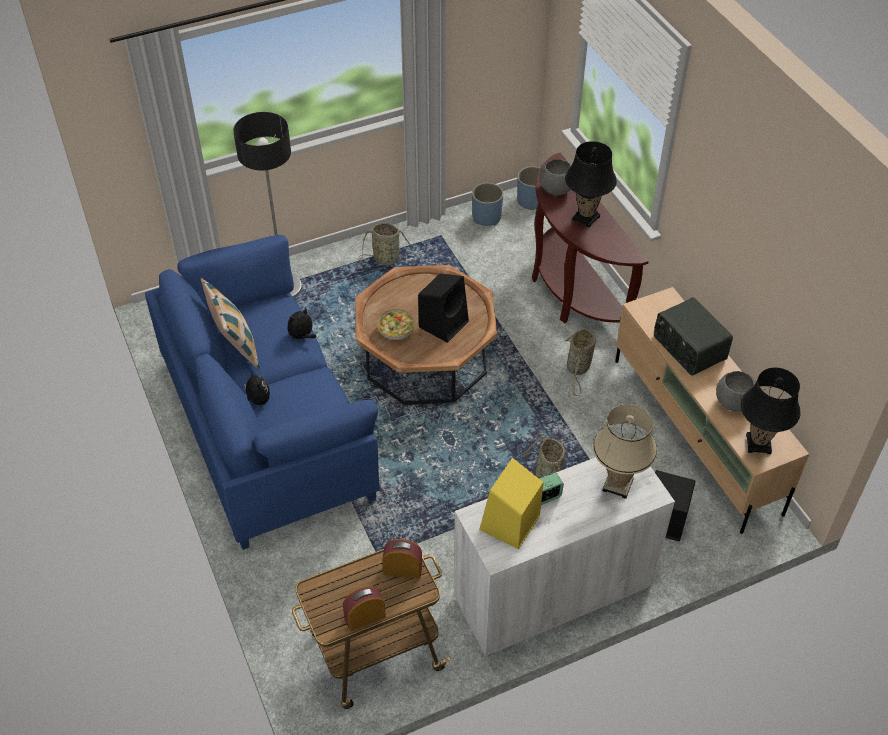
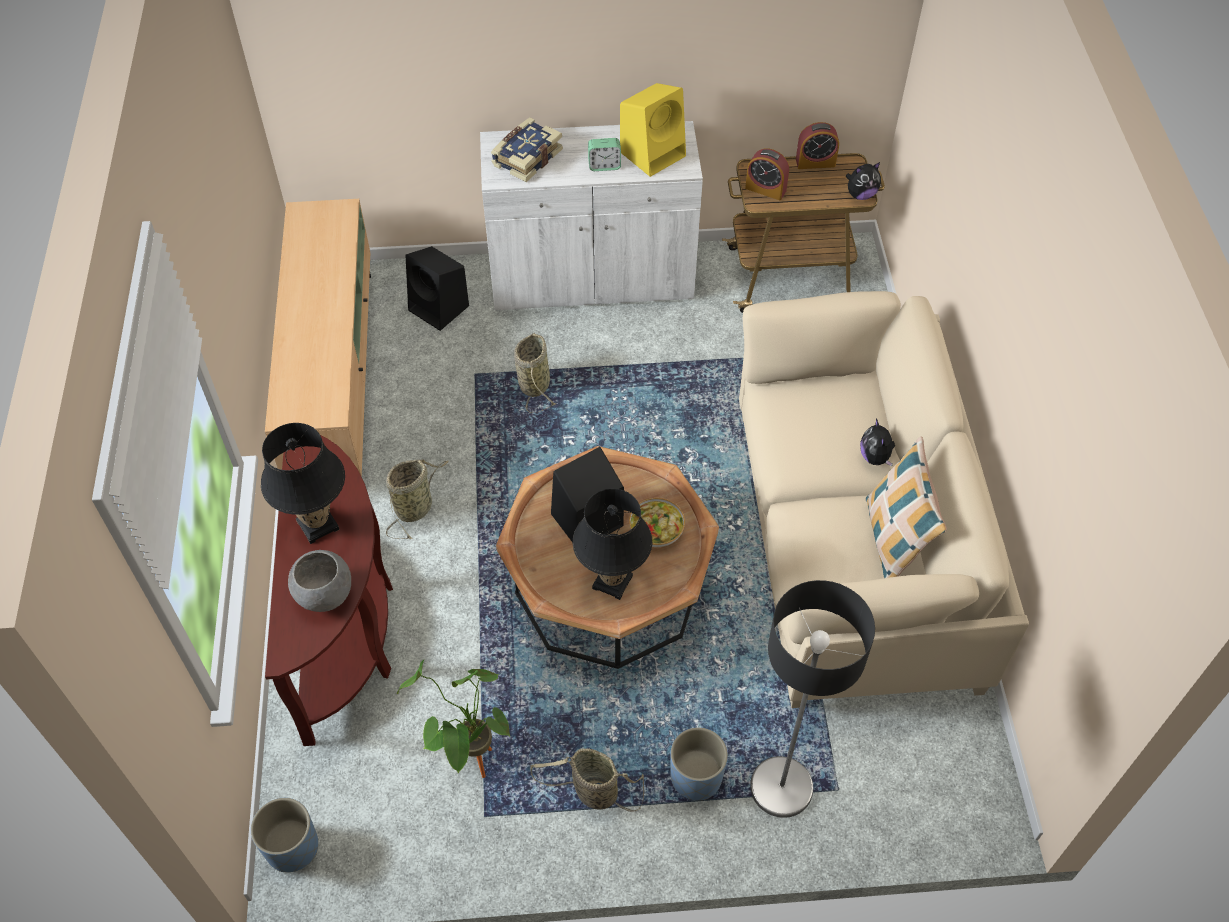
camera: 160 degrees left, 5 degrees up
(268, 428) = (852, 546): blue sofa -> beige sofa
(302, 336) = (795, 537): plush toy -> plush toy (860, 195)
(460, 252) = (471, 766): none -> potted plant
(486, 217) = (388, 833): blue planter -> blue planter (695, 777)
(617, 485) = (526, 157): beige table lamp -> book
(688, 348) = (314, 343): radio -> none
(733, 403) = (317, 269): grey bowl -> none
(758, 444) = (329, 224): black table lamp -> black table lamp (613, 582)

